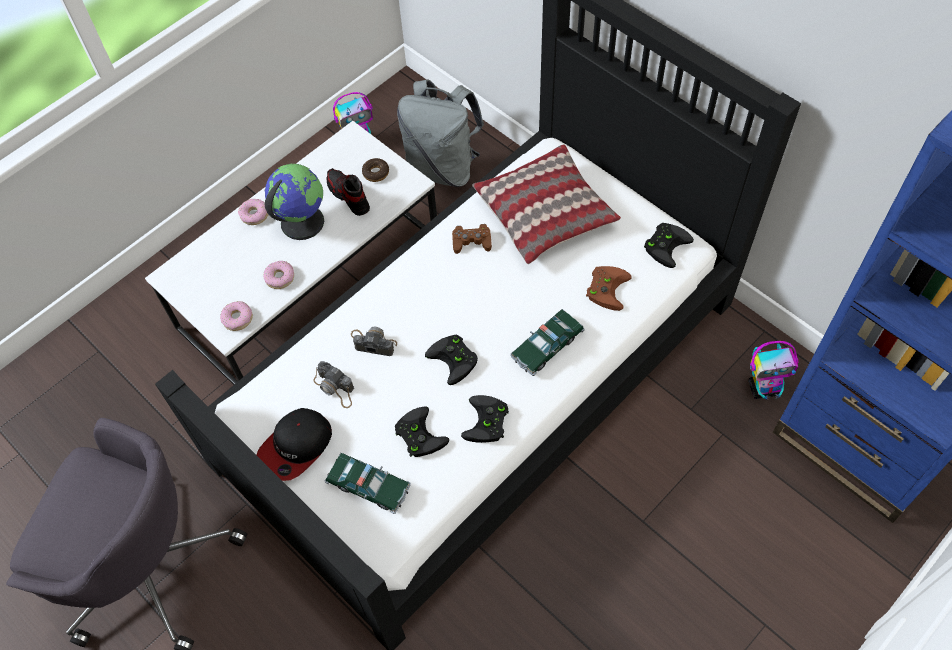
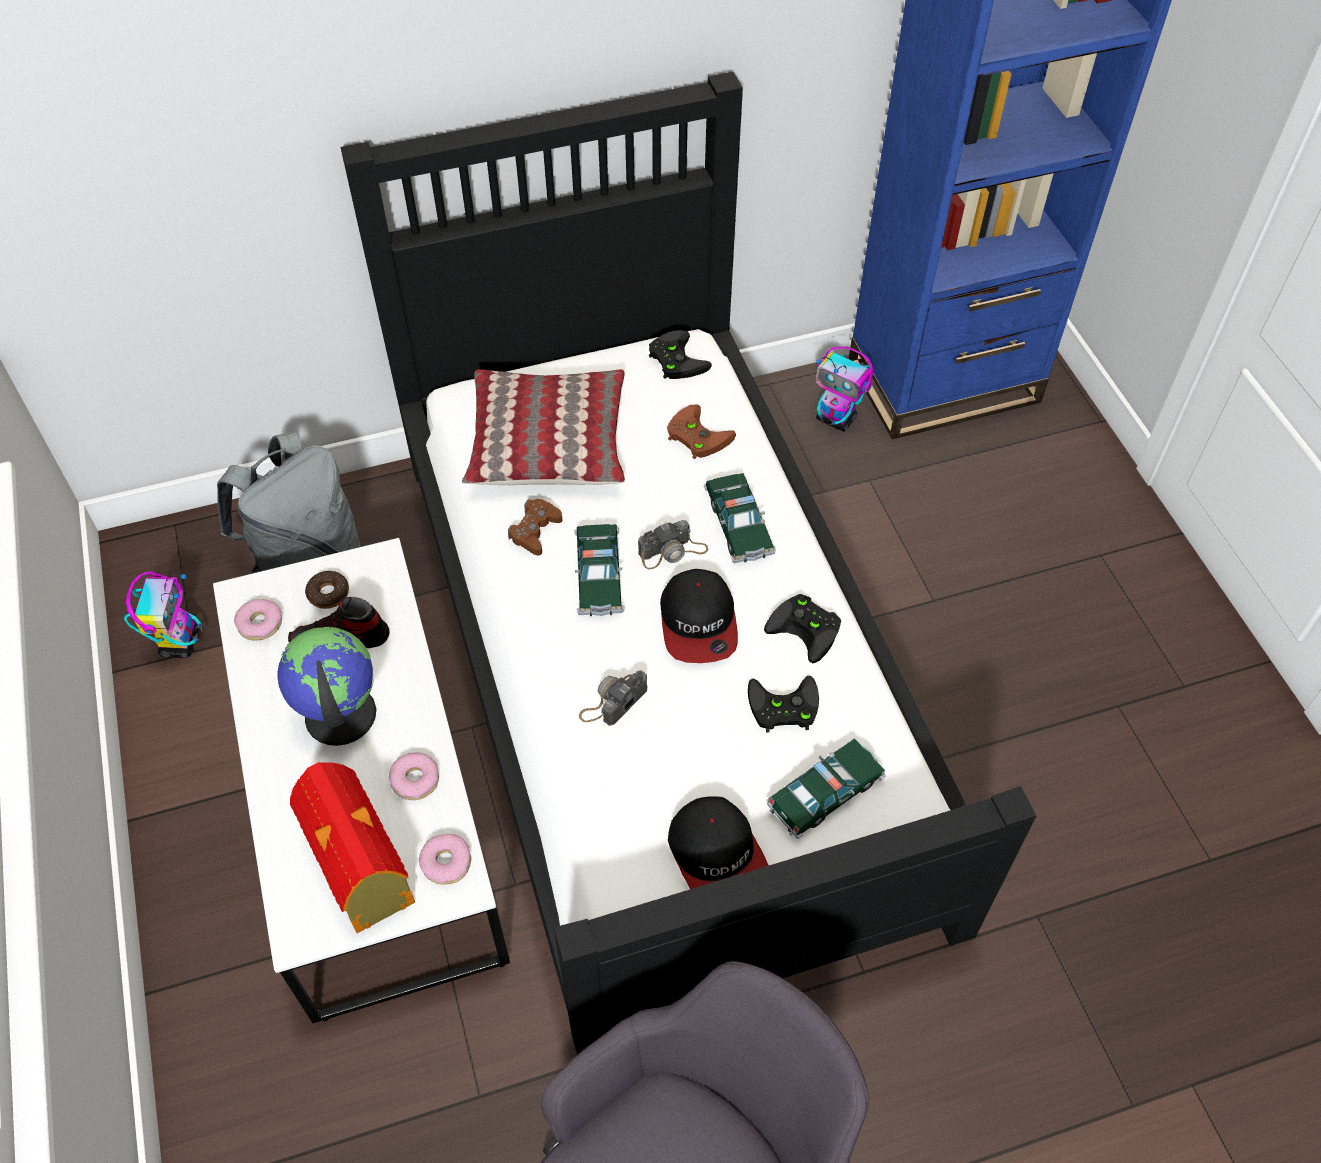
camera: 65 degrees left, 5 degrees down
(215, 283) = (361, 870): none -> toy house
(254, 215) = (278, 770): donut -> donut (260, 623)
(335, 388) = (656, 773): camera -> camera (672, 551)
(455, 360) = (699, 623): black game controller -> cap
(458, 291) = (599, 576): none -> toy car
(764, 388) = (836, 419): toy robot -> toy robot turned 105 degrees clockwise

